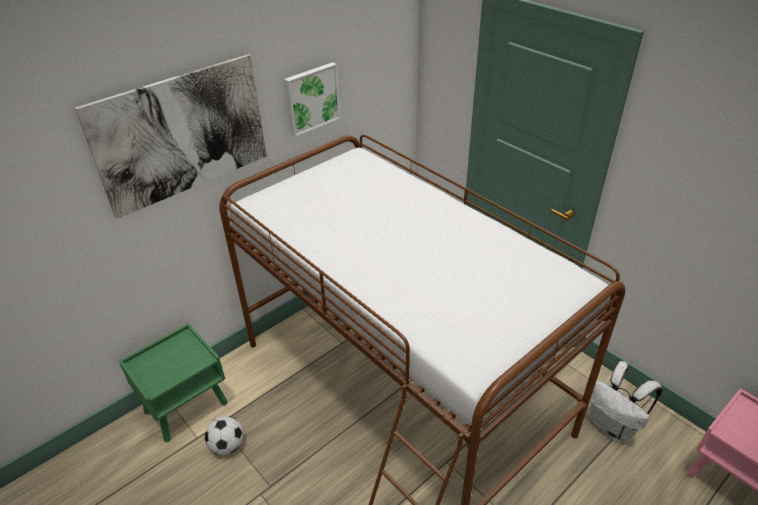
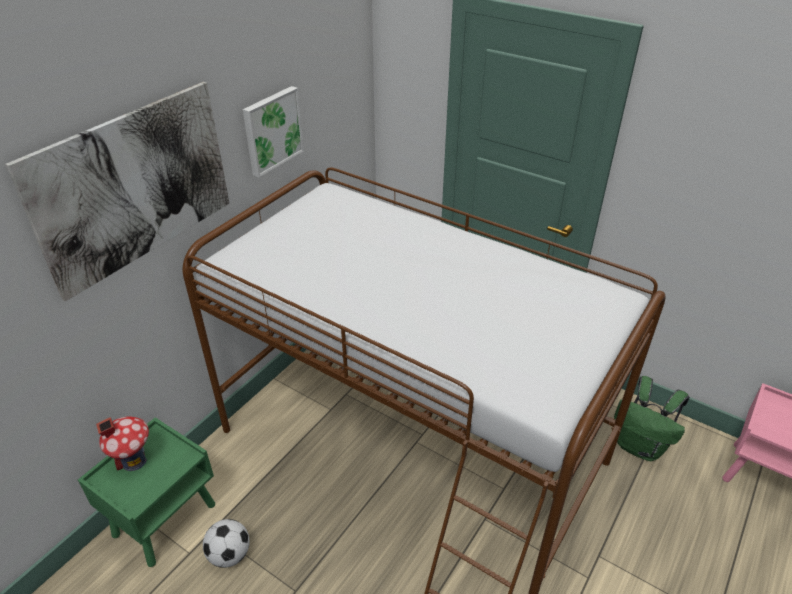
camera: 15 degrees left, 0 degrees up
(163, 354) = (134, 460): none -> toy house
(613, 427) = (640, 446): white backpack -> green backpack

